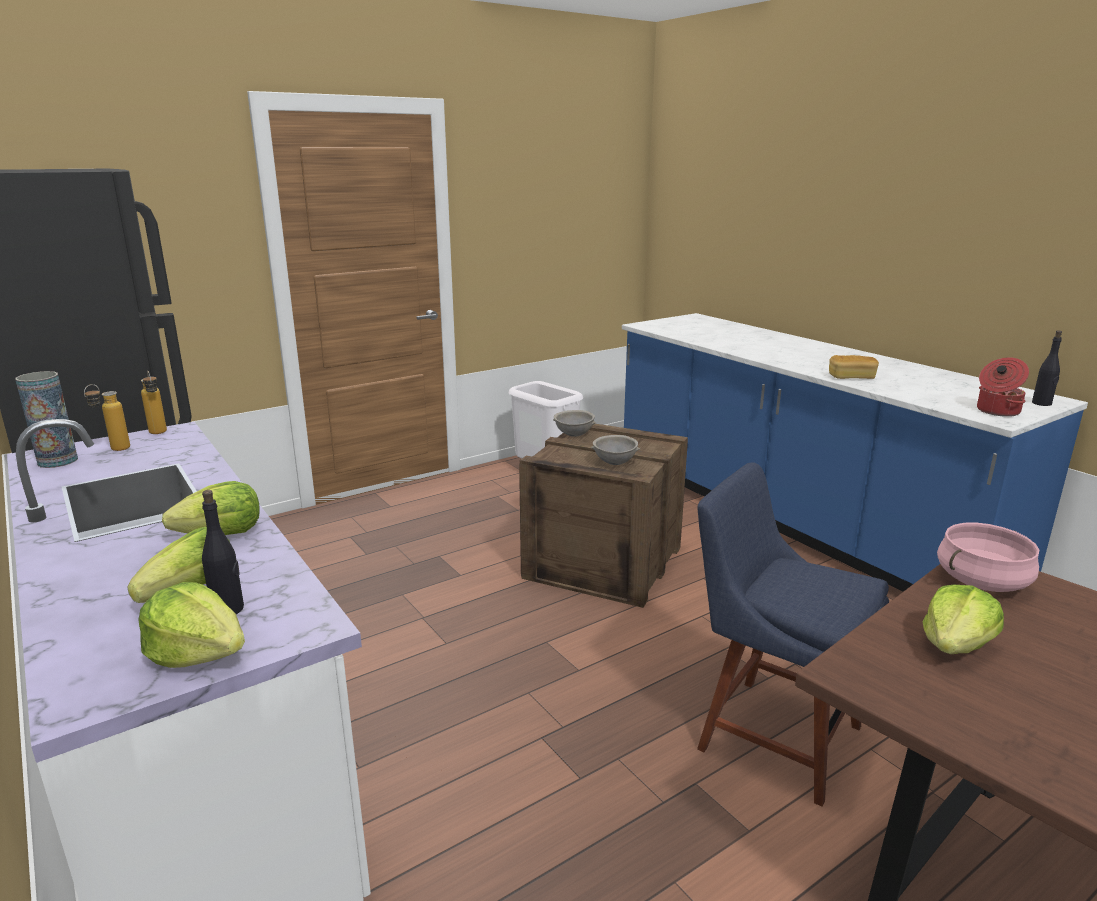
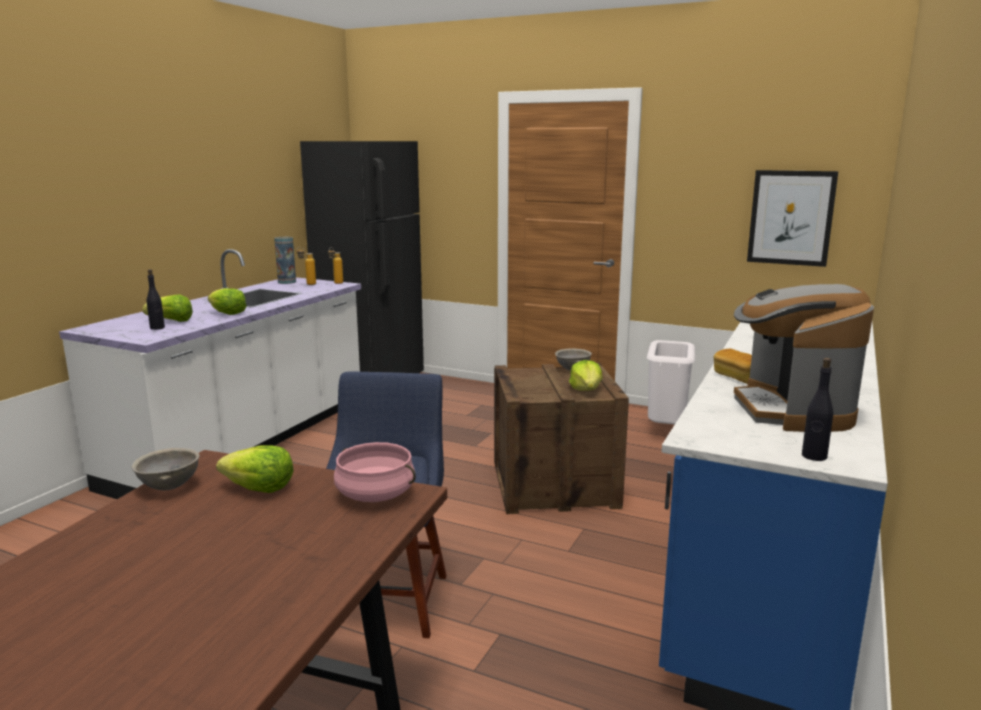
camera: 60 degrees right, 5 degrees down
(198, 653) = (121, 332): lettuce -> lettuce (586, 390)
(586, 239) = (791, 217): none -> picture
(615, 463) = (535, 389): grey bowl -> grey bowl (169, 487)
(941, 385) = (791, 411): none -> coffee machine
(996, 411) = (727, 436): cooking pot -> none

